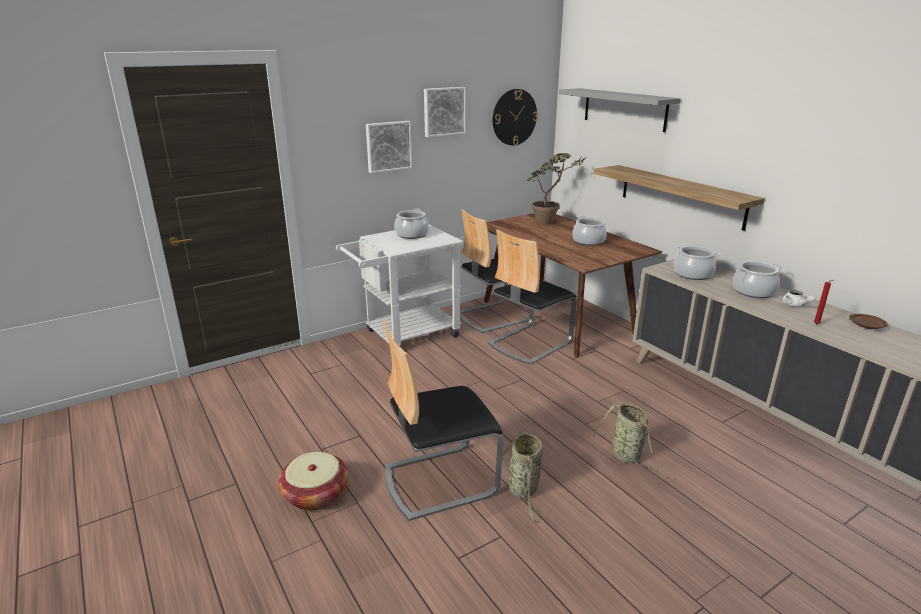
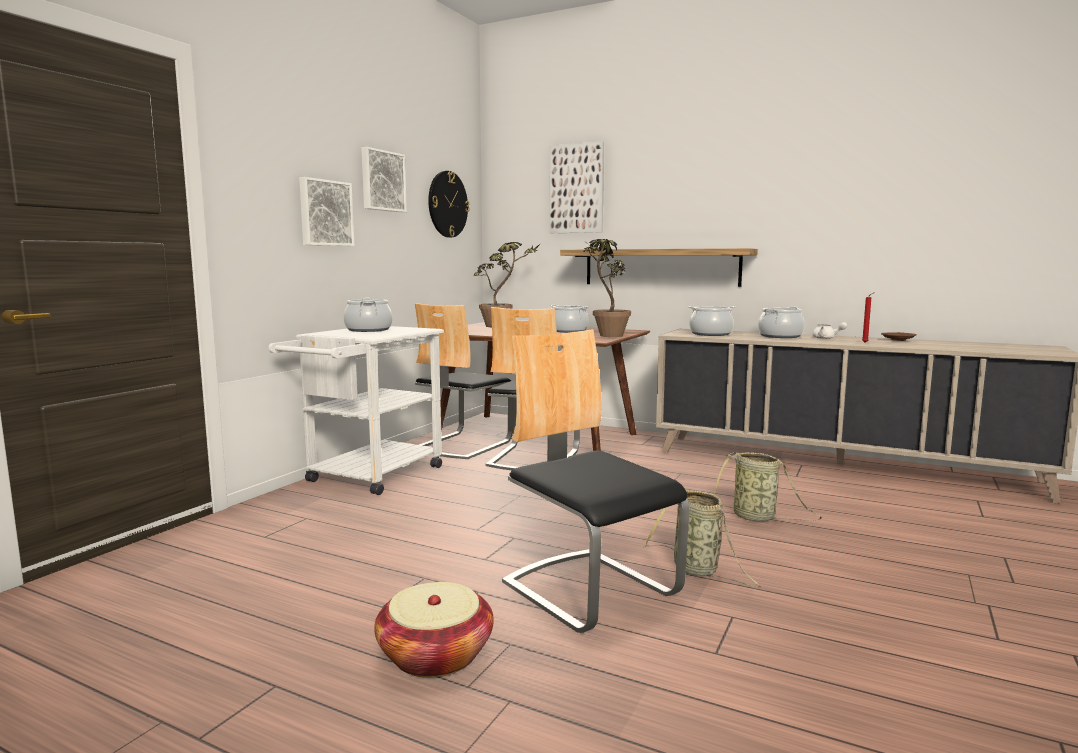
camera: 30 degrees left, 15 degrees down
(439, 479) = (590, 589): chair -> chair turned 105 degrees clockwise
(602, 259) = (606, 336): none -> potted plant
(624, 109) = (576, 189): grey shelf -> picture

